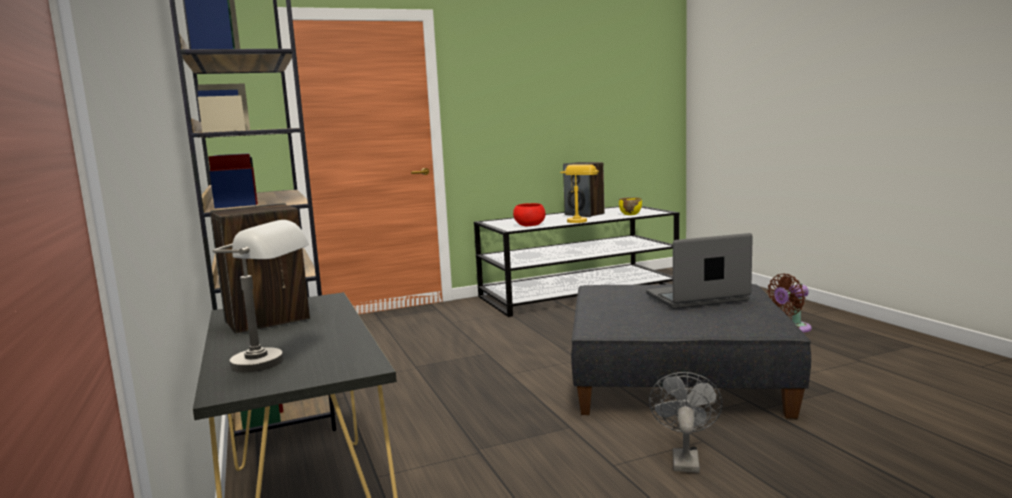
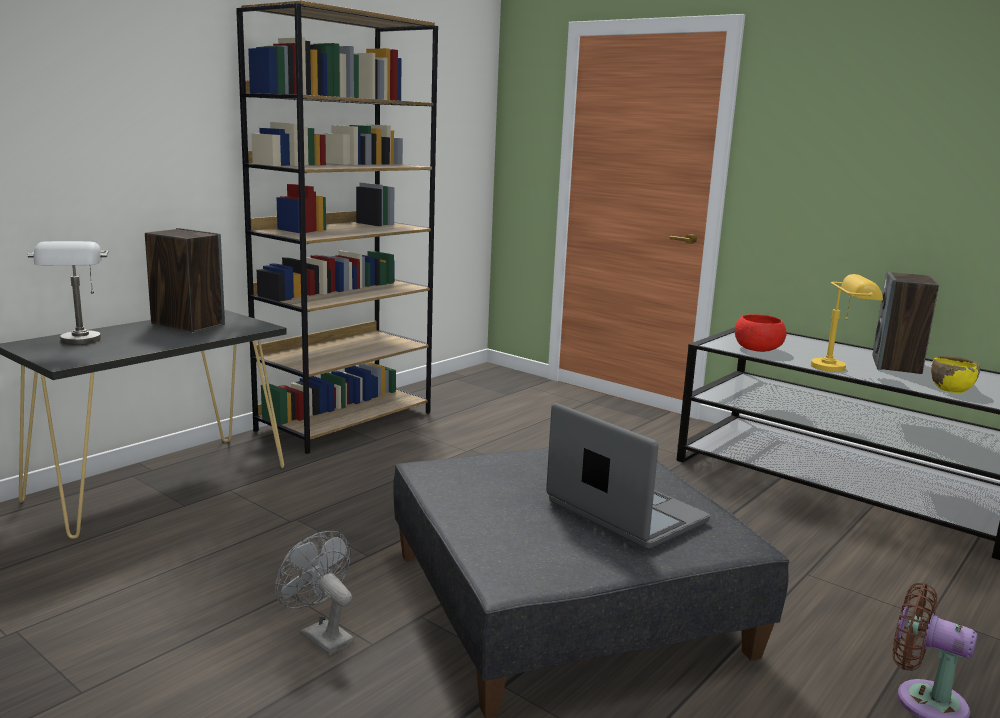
camera: 60 degrees right, 5 degrees up
(684, 458) = (320, 635): grey fan -> grey fan turned 120 degrees counterclockwise

